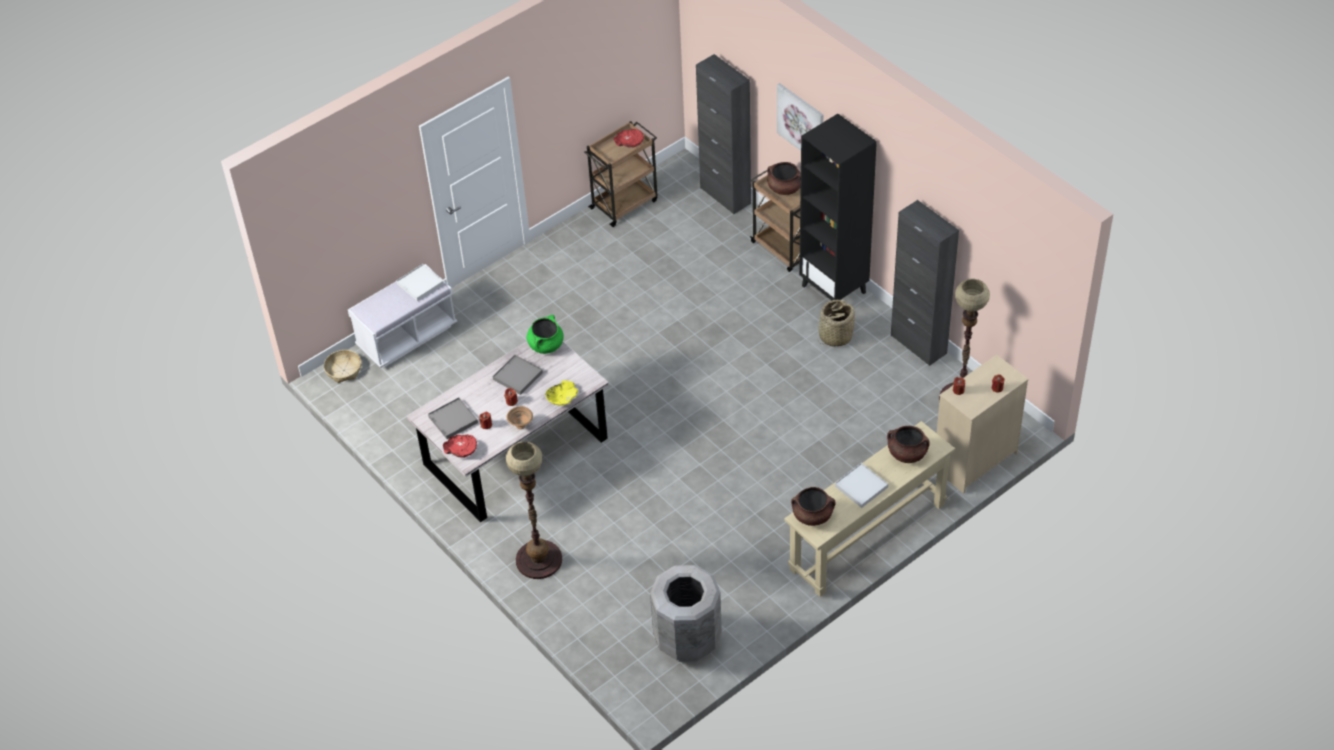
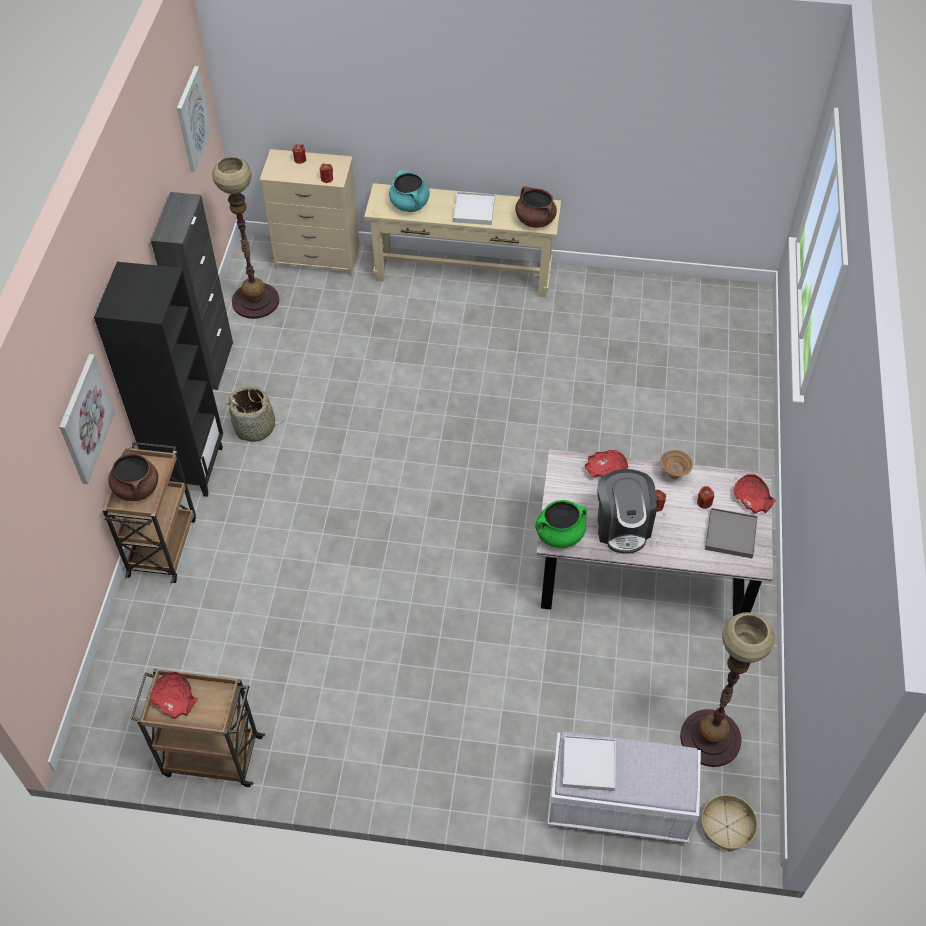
camera: 135 degrees left, 5 degrees up
(518, 376) = (622, 526): grey tray -> coffee machine
(538, 560) = (726, 456): floor lamp -> floor lamp (711, 738)
(562, 397) = (606, 469): yellow bowl -> red bowl
(687, 638) = (676, 313): grey trash can -> none
(725, 195) = (116, 661): black cabinet -> none
(907, 454) = (409, 204): brown cooking pot -> turquoise cooking pot
(1023, 268) = (192, 119): none -> picture

